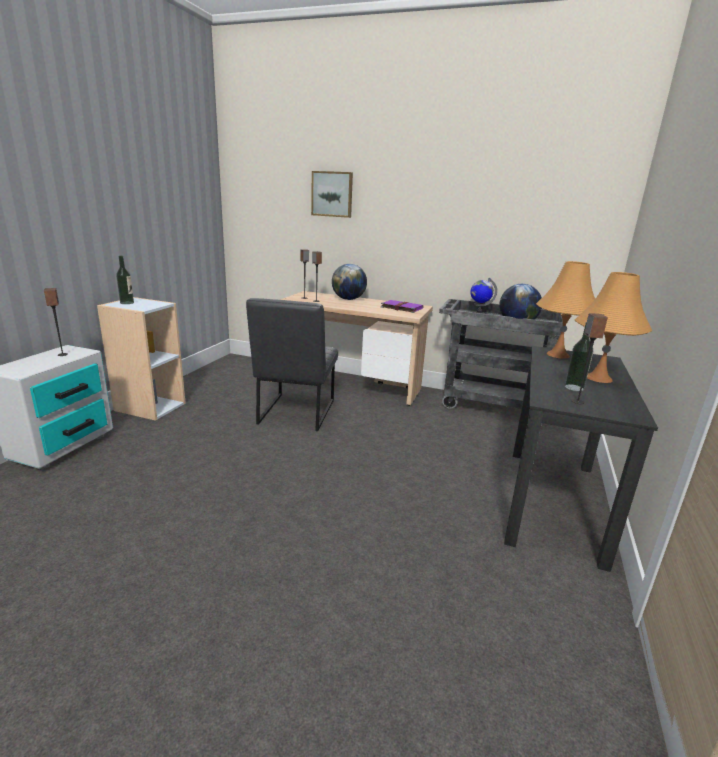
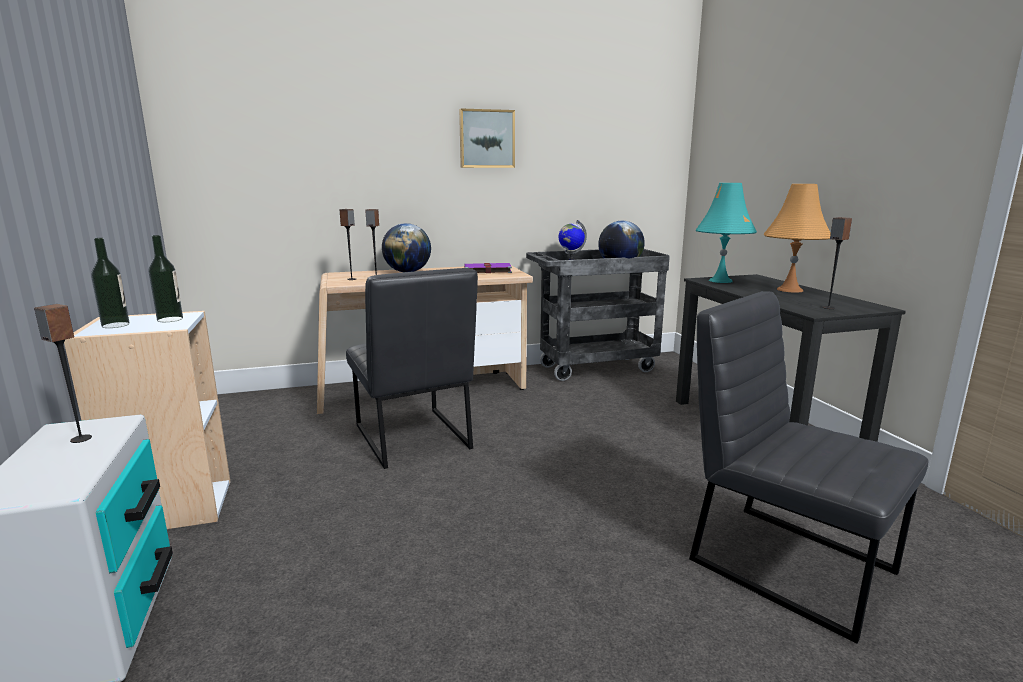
camera: 35 degrees left, 5 degrees down
(332, 194) = (354, 131): picture -> picture (486, 139)
(390, 589) = (786, 562): none -> grey chair
(557, 355) = (720, 281): orange table lamp -> turquoise table lamp
(574, 388) = (798, 299): bottle -> bottle (170, 319)

